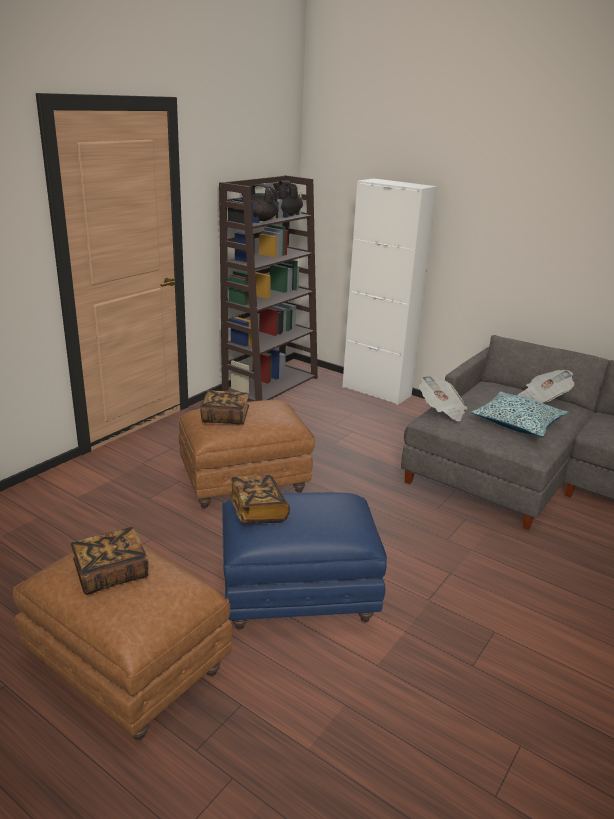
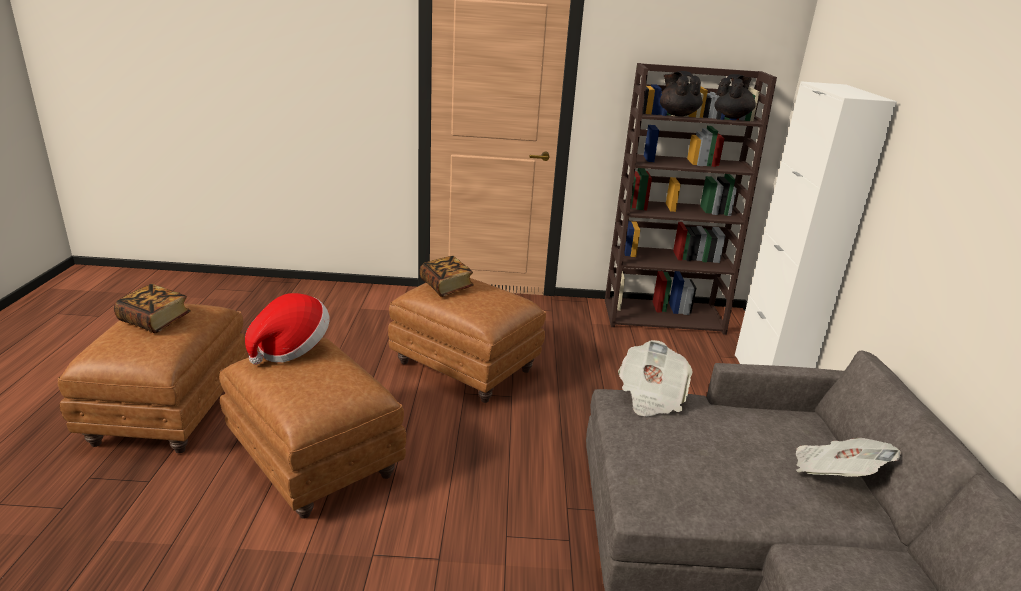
camera: 55 degrees right, 0 degrees up
(258, 511) = (291, 348): book -> hat
(296, 596) = (313, 459): blue ottoman -> brown ottoman
(518, 423) = (710, 466): pillow -> none

